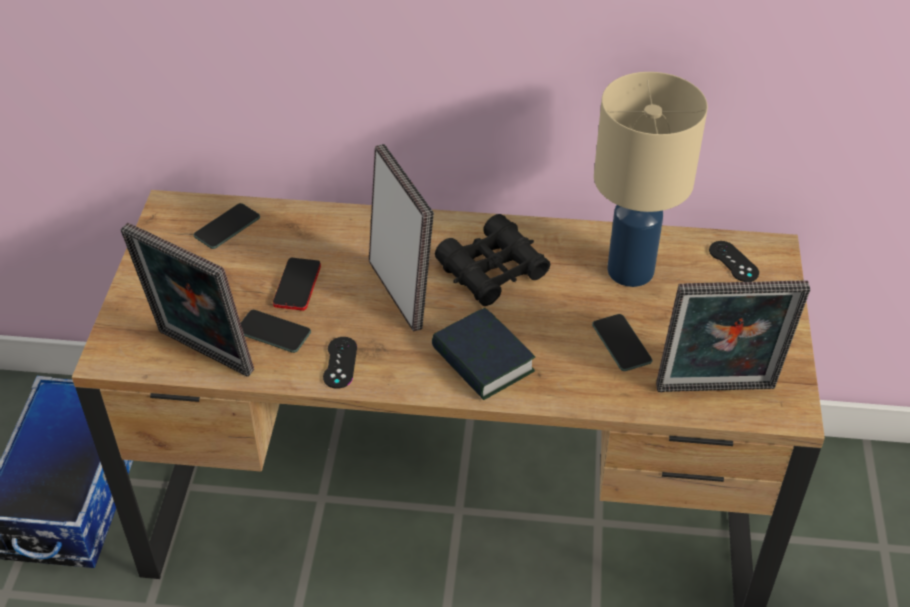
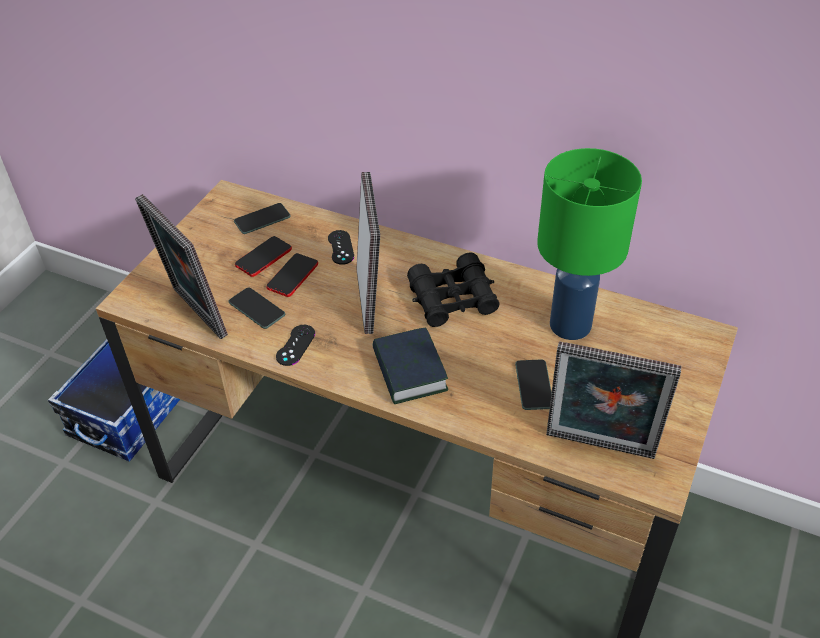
camera: 20 degrees right, 0 degrees up
(251, 271) = (263, 257): none -> phone
(631, 270) = (571, 325): beige table lamp -> green table lamp
(733, 261) = (666, 338): black game controller -> black game controller (341, 247)

